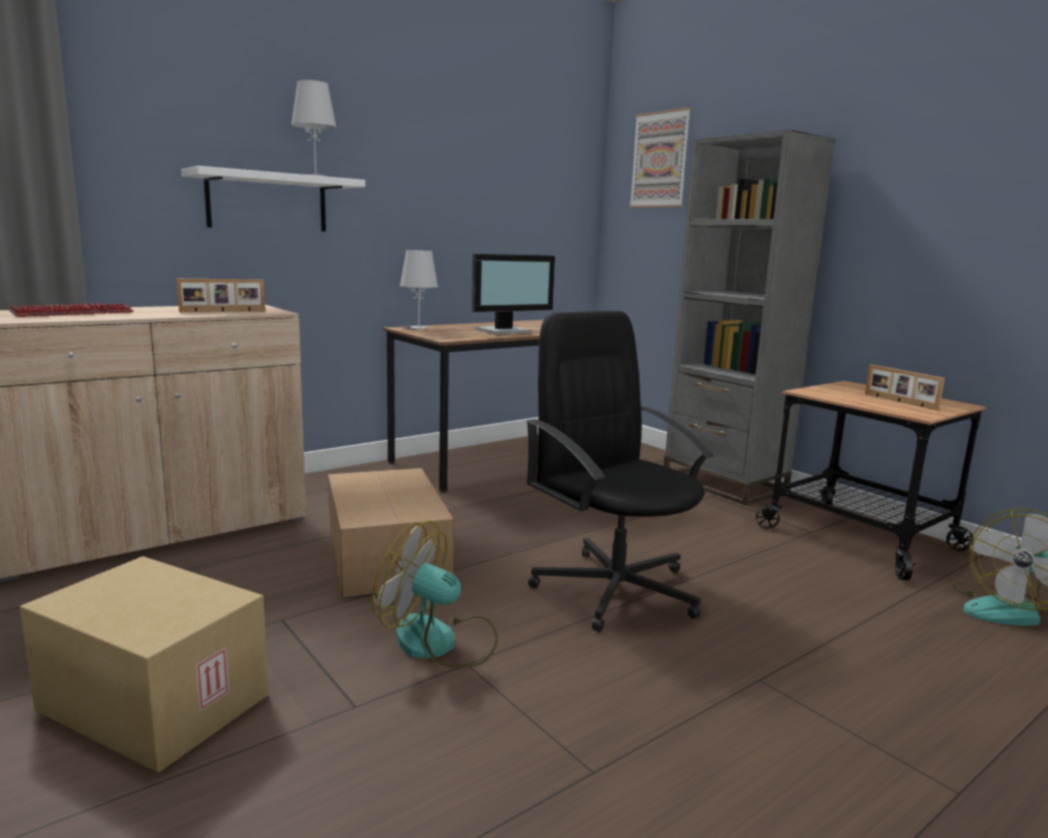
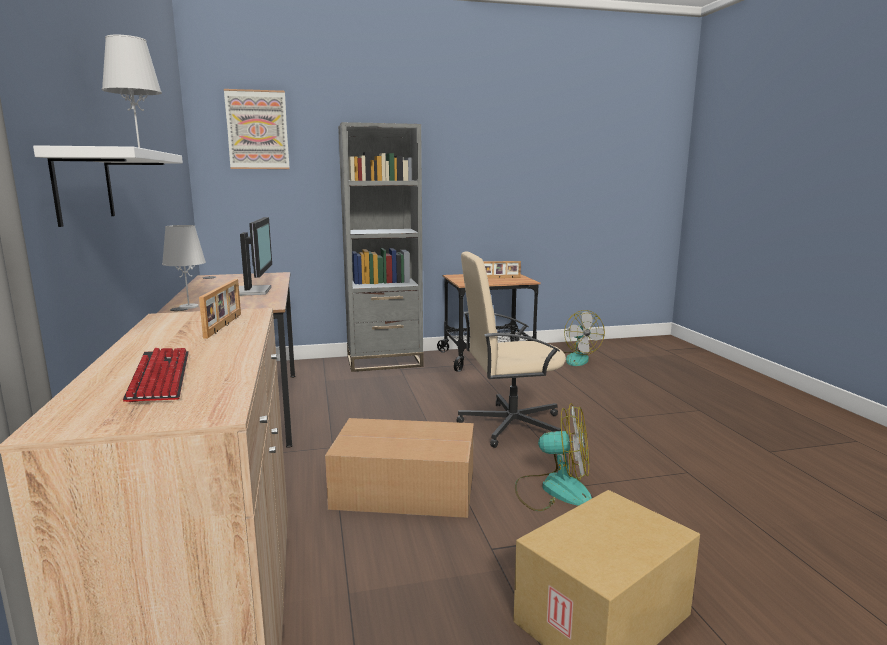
camera: 65 degrees left, 0 degrees up
(440, 642) = (553, 490): fan -> fan turned 120 degrees counterclockwise
(615, 588) = (510, 425): black office chair -> beige office chair

